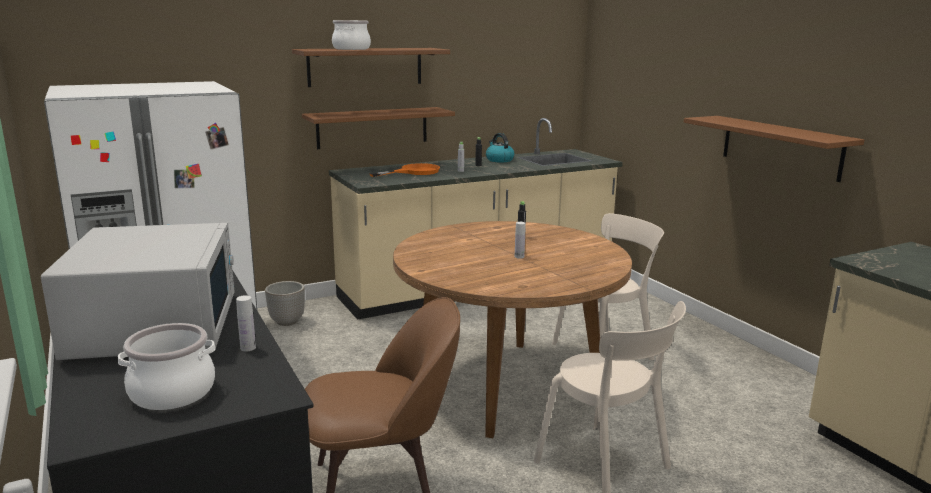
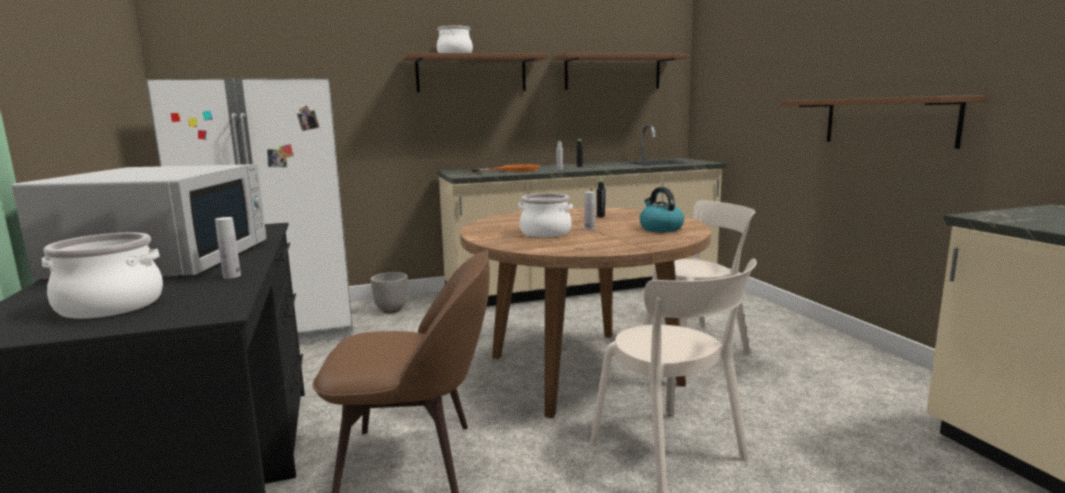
camera: 10 degrees right, 5 degrees down
(372, 127) = (479, 131): brown shelf -> brown shelf (613, 73)
(480, 264) = (545, 233): none -> cooking pot
(499, 160) = (602, 164): kettle -> kettle (660, 228)

